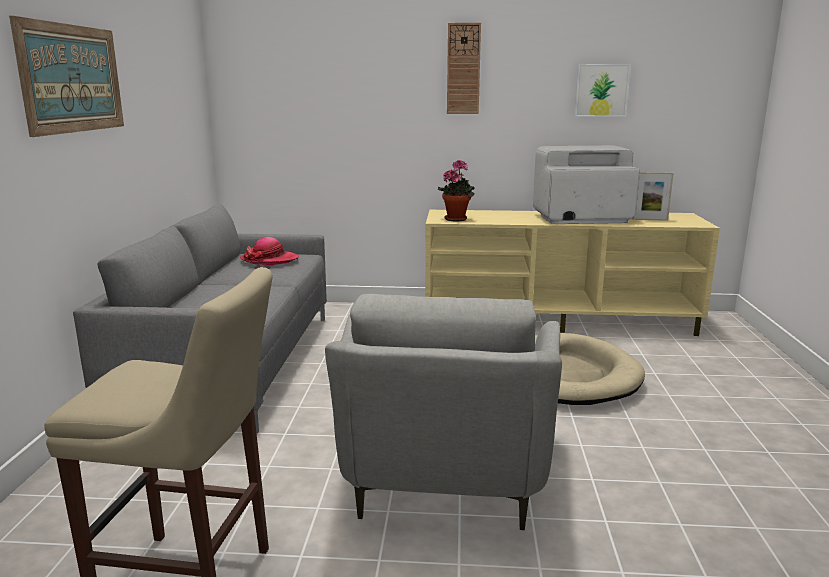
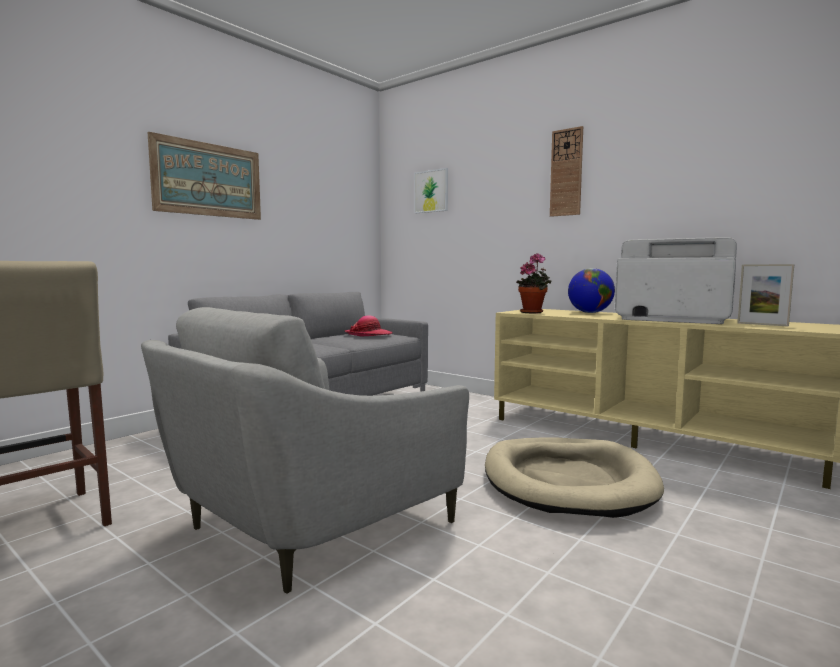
camera: 35 degrees right, 10 degrees down
(501, 213) = (590, 312): none -> globe
(601, 90) = (717, 179): picture -> picture (431, 191)

